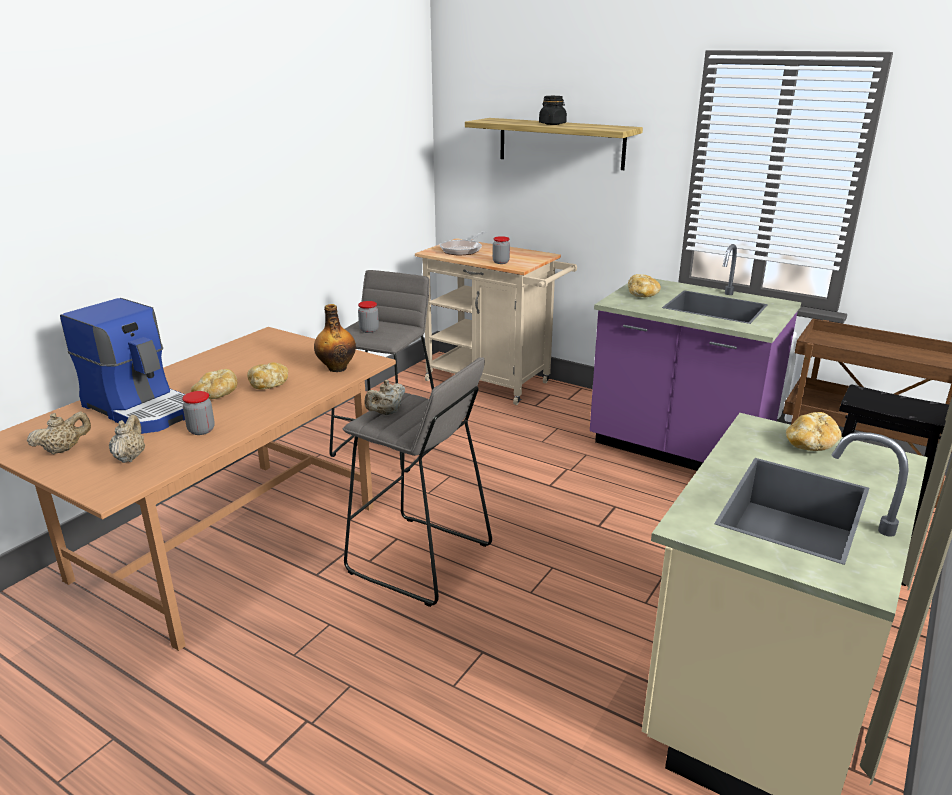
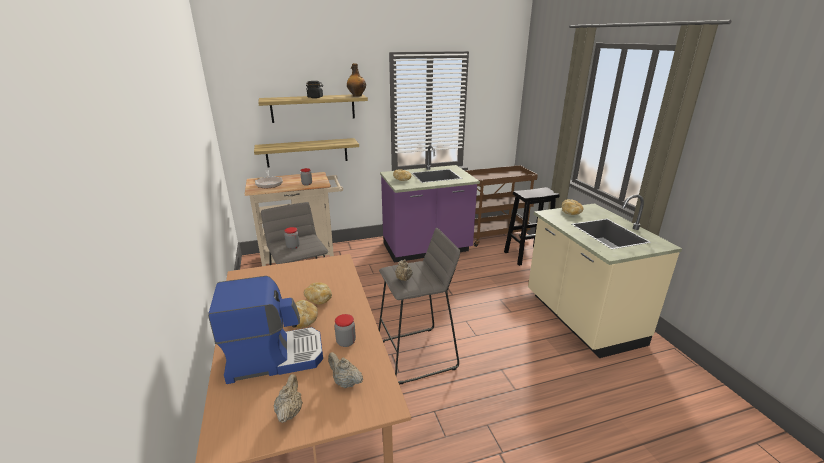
camera: 50 degrees left, 0 degrees up
(337, 368) = (332, 271): bottle -> bottle (356, 96)
(542, 216) = (307, 152): none -> shelf

